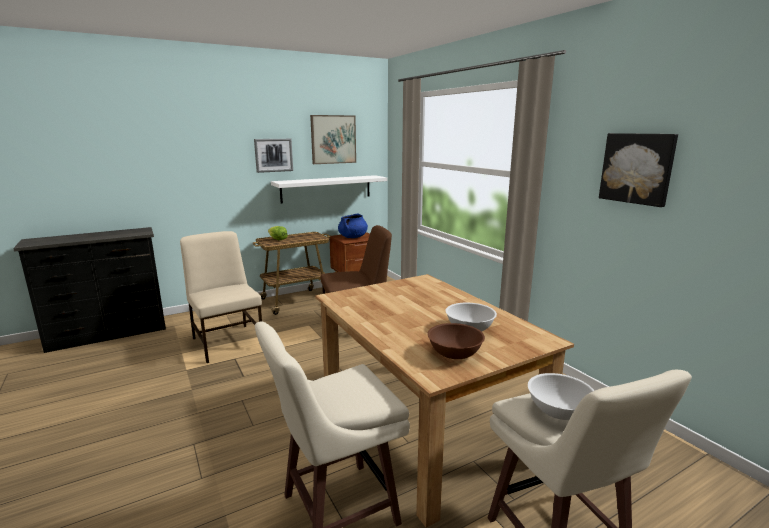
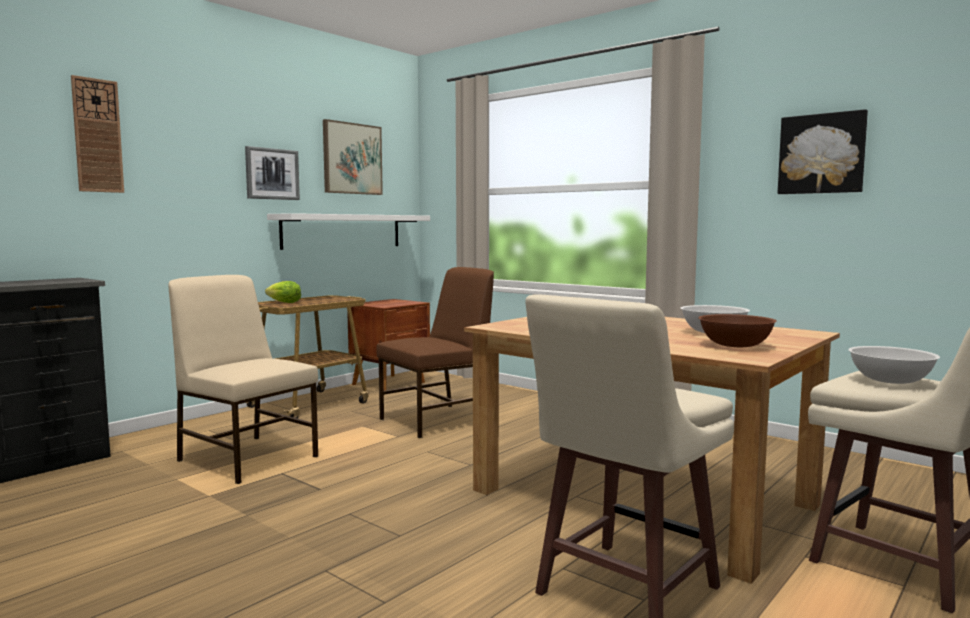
camera: 20 degrees left, 10 degrees down
(157, 142) = (97, 136): none -> wall clock
(353, 237) = (386, 303): blue cooking pot -> none

